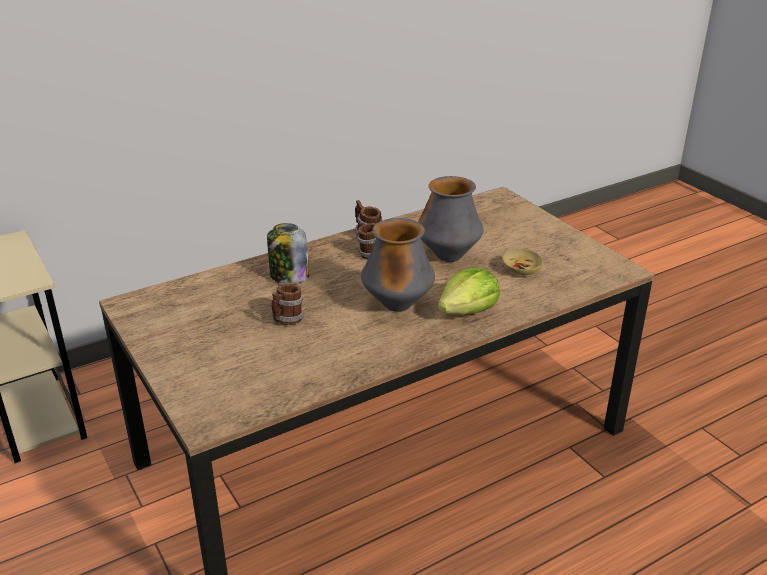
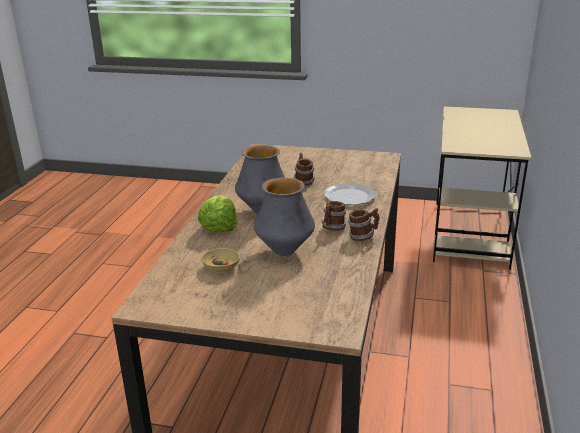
camera: 135 degrees right, 5 degrees down
(289, 276) = (349, 196): jar -> plate

